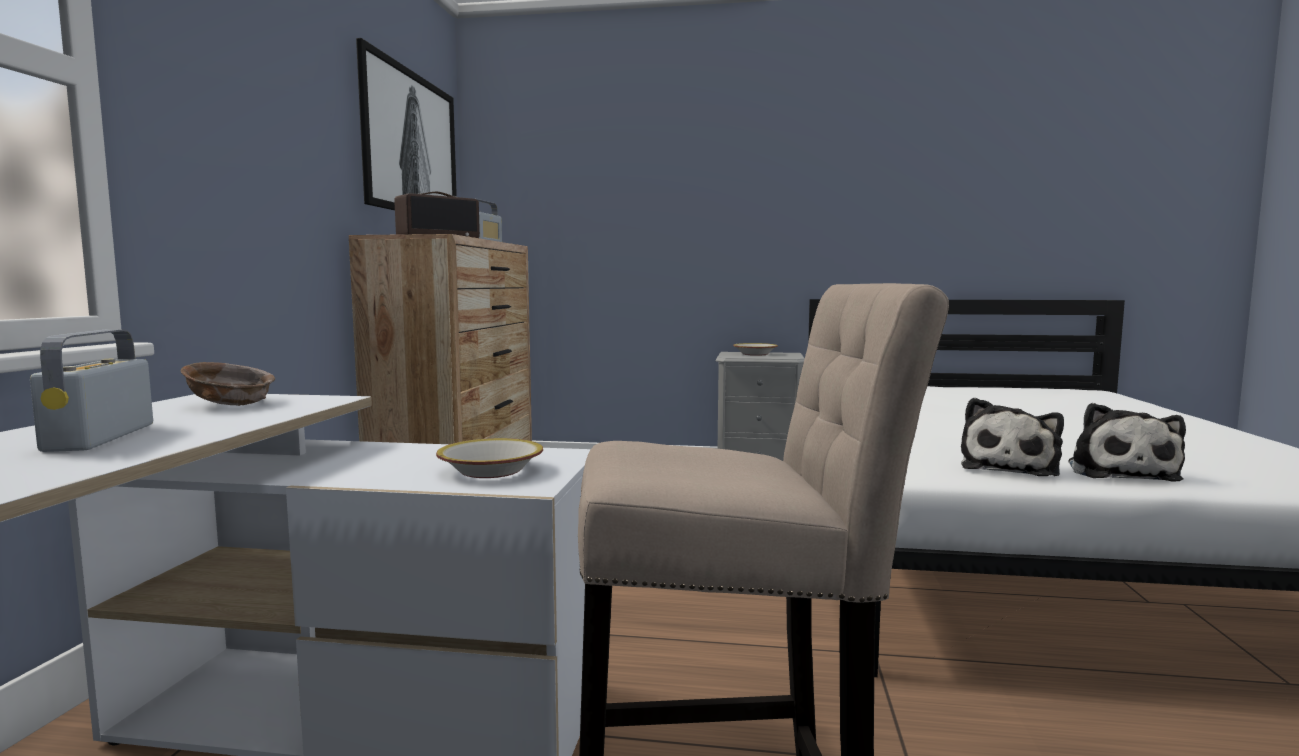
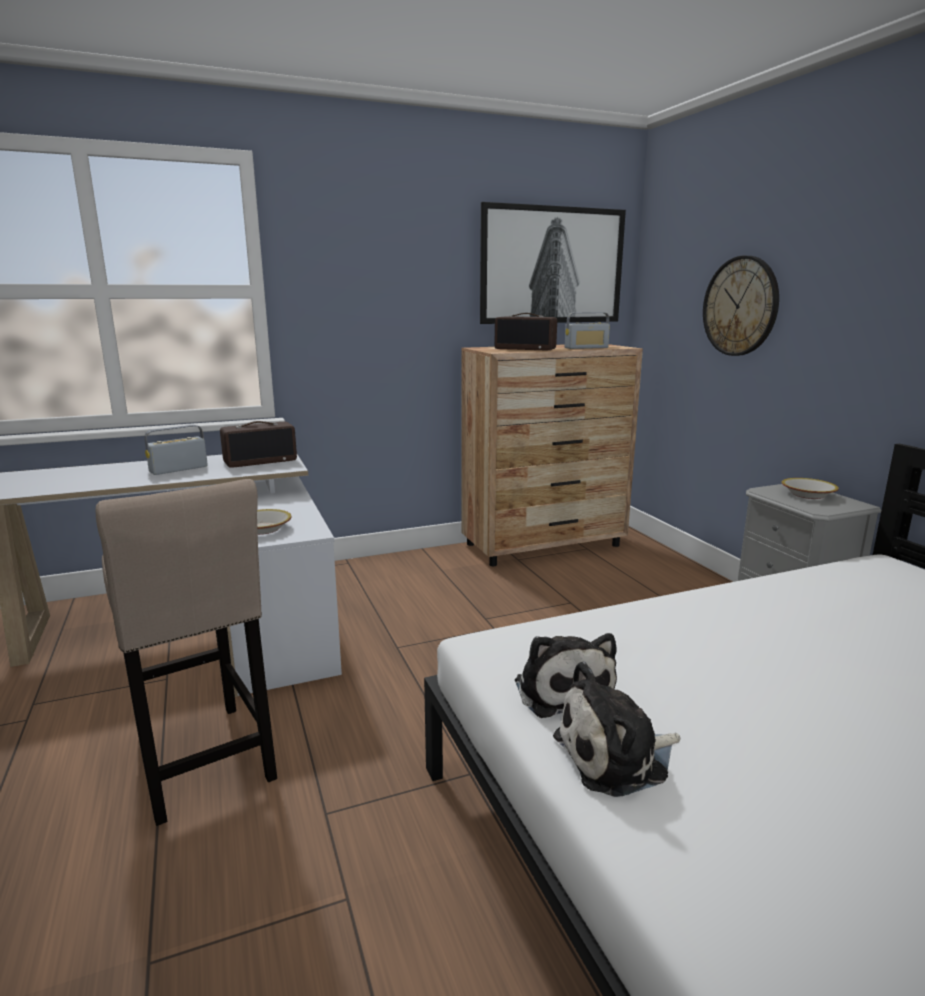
camera: 60 degrees right, 10 degrees up
(230, 405) = (261, 461): brown bowl -> radio
(623, 203) = (740, 306): none -> wall clock
(1010, 467) = (562, 689): plush toy -> plush toy turned 105 degrees counterclockwise

